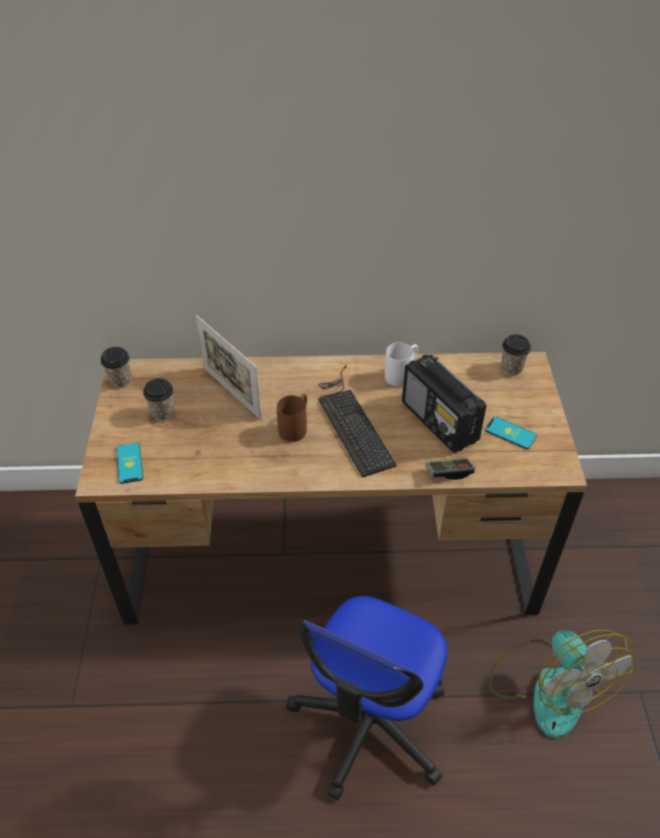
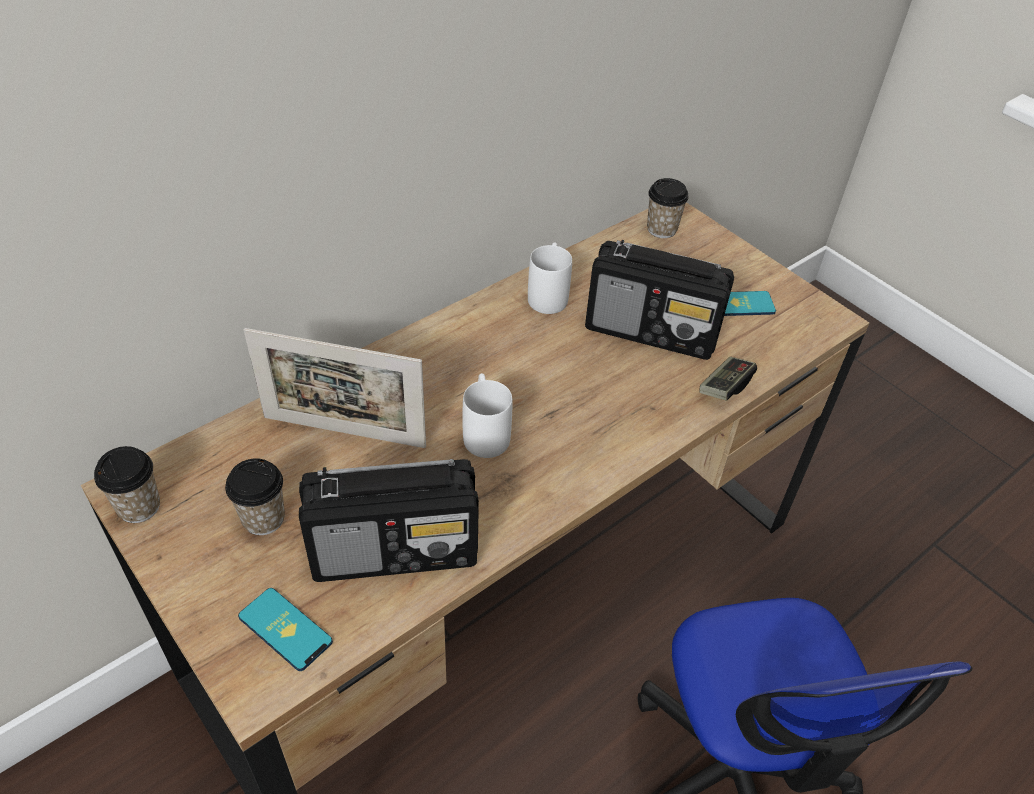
camera: 40 degrees left, 0 degrees up
(203, 458) = (396, 551): none -> radio
(296, 427) = (485, 431): brown mug -> white mug
(352, 421) = (550, 385): keyboard -> none
(548, 685) = (858, 596): fan -> none

